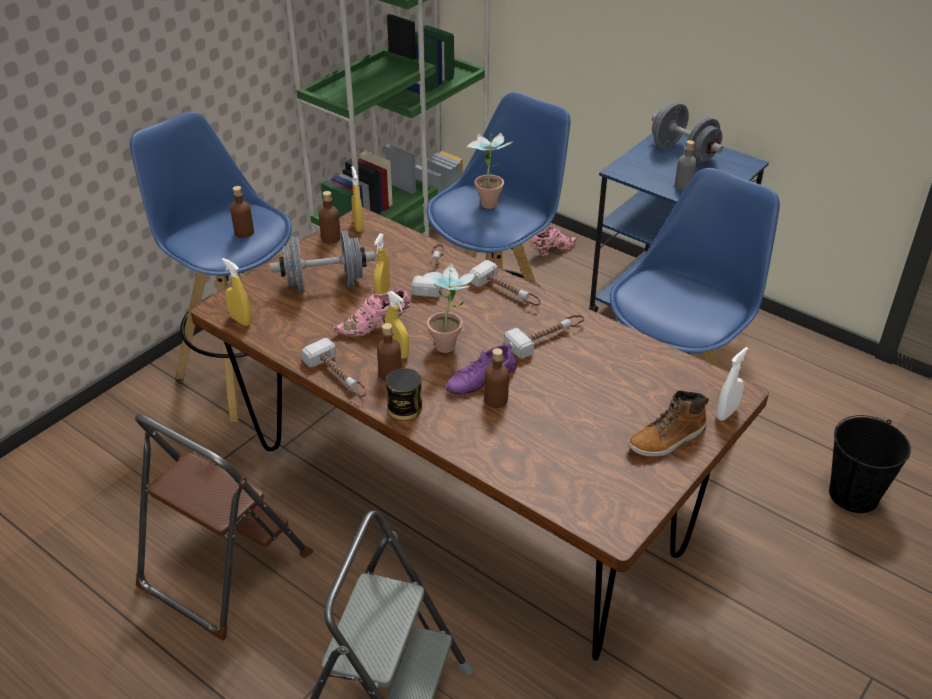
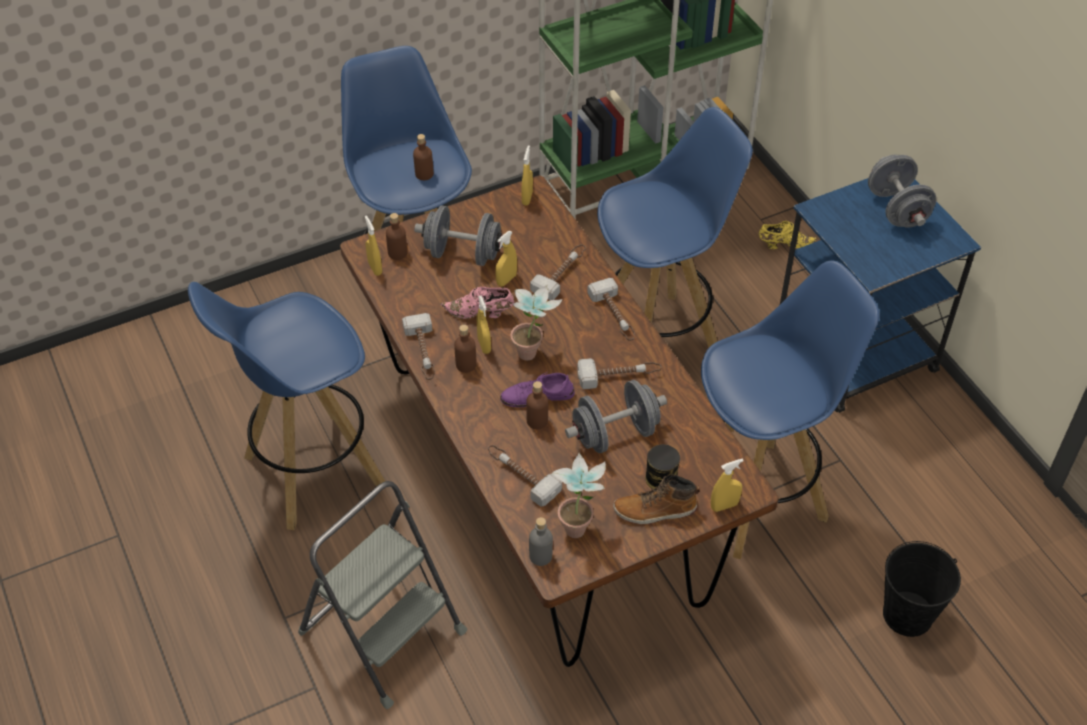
camera: 25 degrees right, 10 degrees up
(219, 572) = (310, 470): brown step ladder -> blue stool
(331, 238) = (495, 204): brown bottle -> brown bottle (397, 253)
(404, 408) = (459, 402): can -> can (661, 478)
(489, 201) = (664, 207): potted plant -> potted plant (579, 524)
(514, 453) = (521, 475): none -> hammer
(552, 250) = (784, 245): pink shoe -> yellow shoe
(579, 387) = (615, 434): none -> grey dumbbell
(683, 185) = (867, 249): grey bottle -> grey bottle (540, 556)
(726, 413) = (724, 506): white spray bottle -> yellow spray bottle

